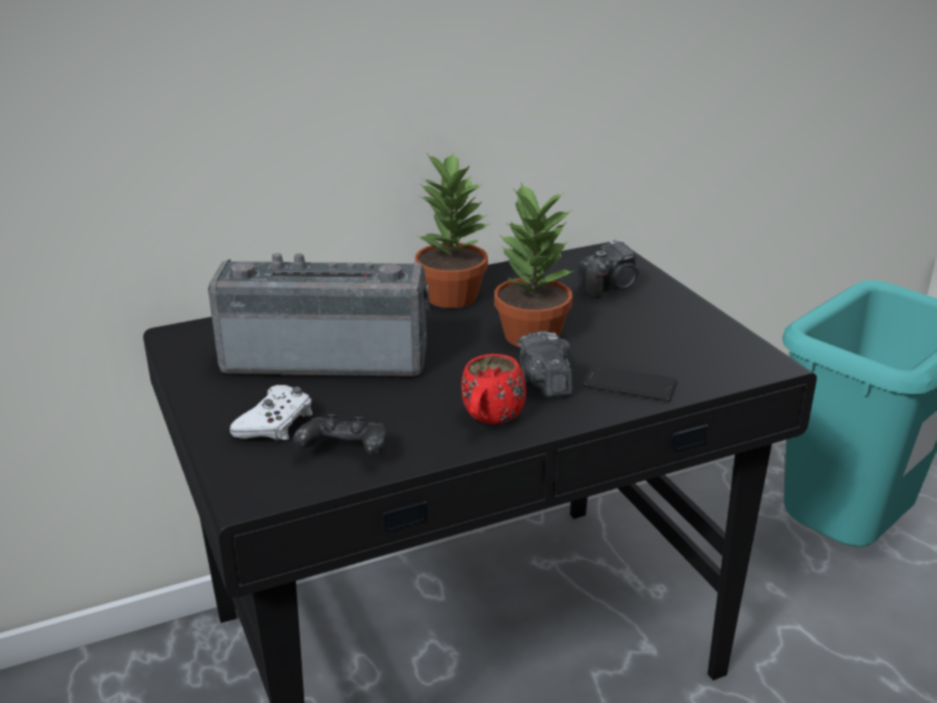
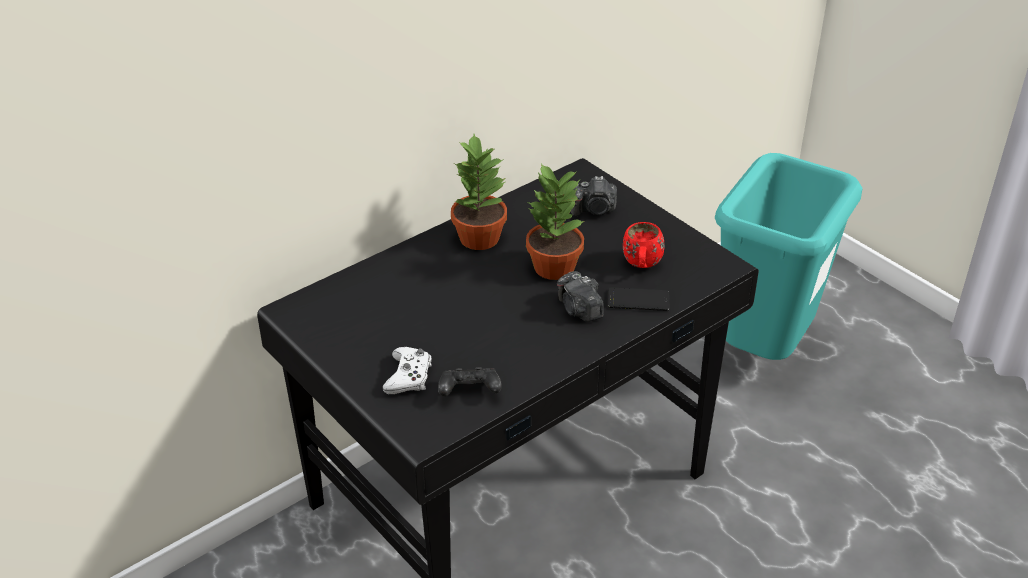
camera: 15 degrees left, 10 degrees up
(327, 356) = (413, 311): radio -> none
(490, 422) = (555, 349): red mug -> red mug (642, 266)
(610, 287) = (594, 210): camera -> camera turned 45 degrees clockwise

